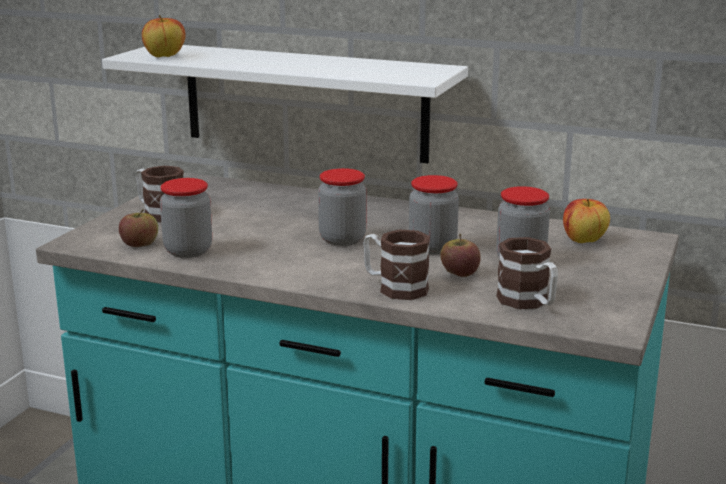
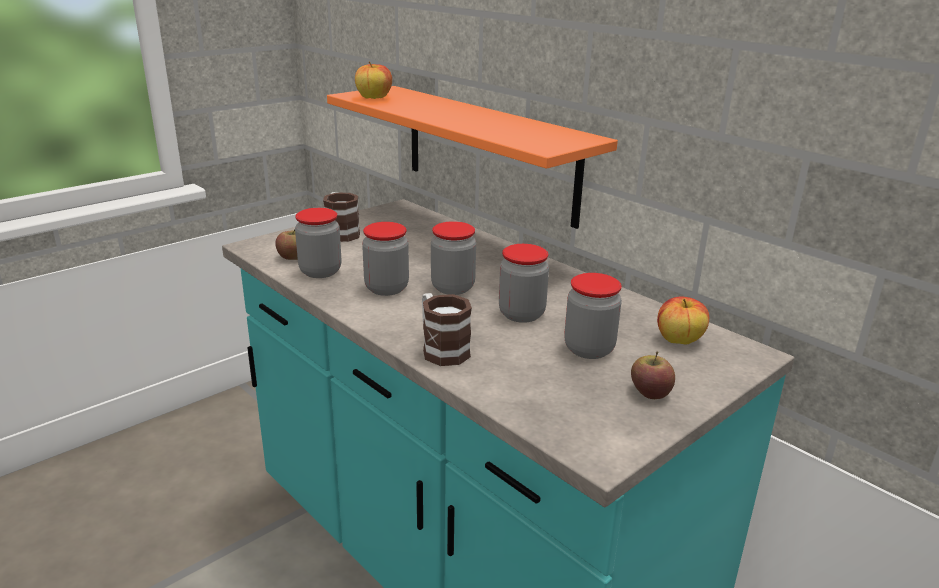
camera: 25 degrees right, 5 degrees up
(278, 252) = (386, 288): none -> jar
(304, 102) = (489, 153): white shelf -> orange shelf
(459, 273) = (516, 348): apple -> apple (650, 393)
(529, 303) = (546, 399): mug -> none

